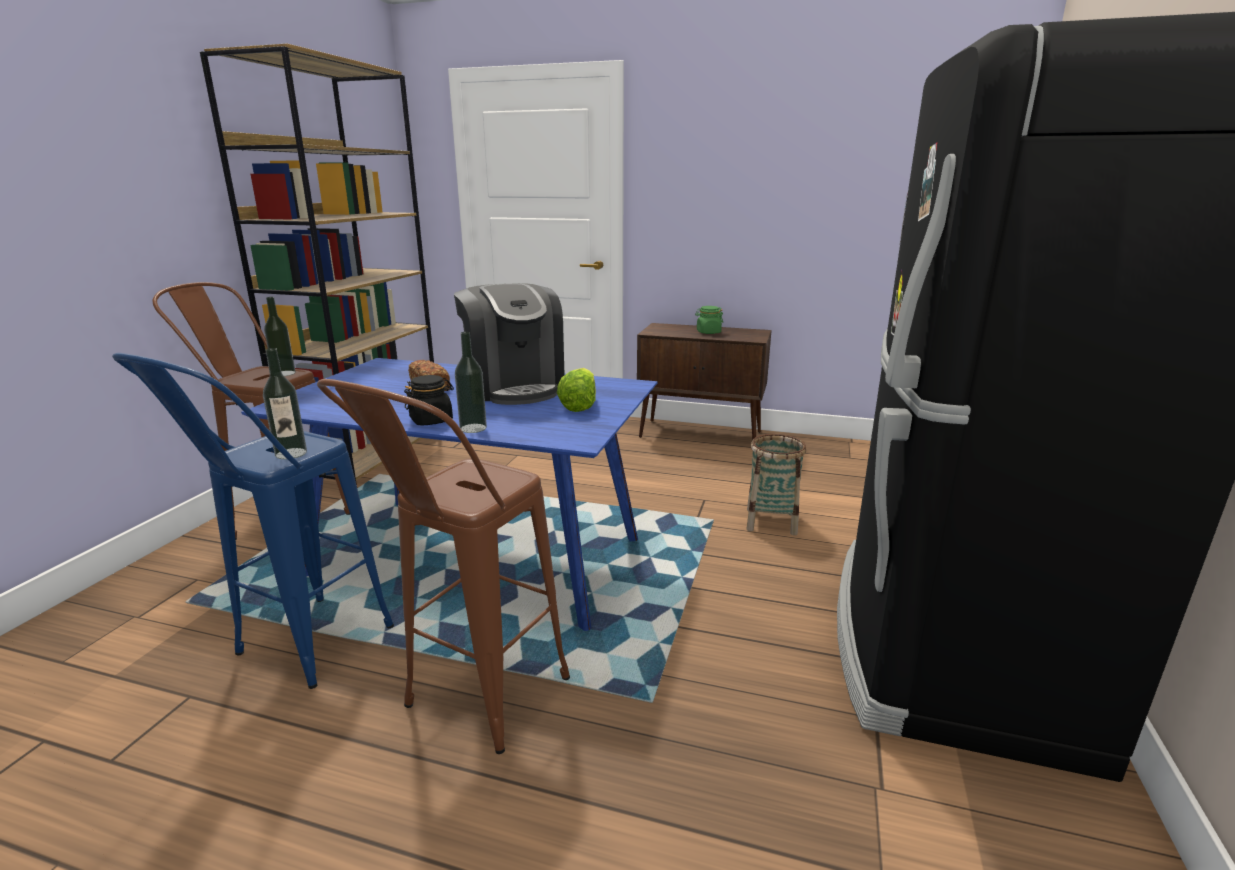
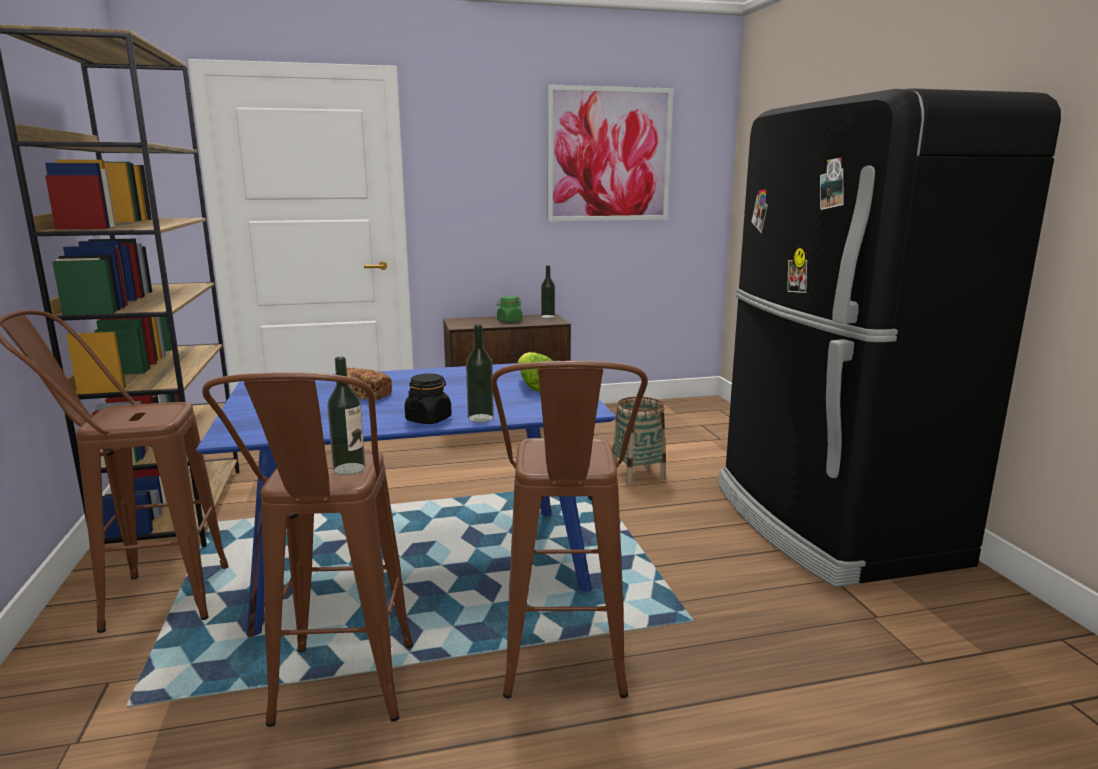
camera: 30 degrees left, 5 degrees down
(284, 373) = (160, 408): bottle -> bottle (548, 316)
(297, 653) = (339, 701): blue stool -> brown stool
(514, 387) = (448, 382): coffee machine -> none
(852, 150) = (609, 155): none -> picture

